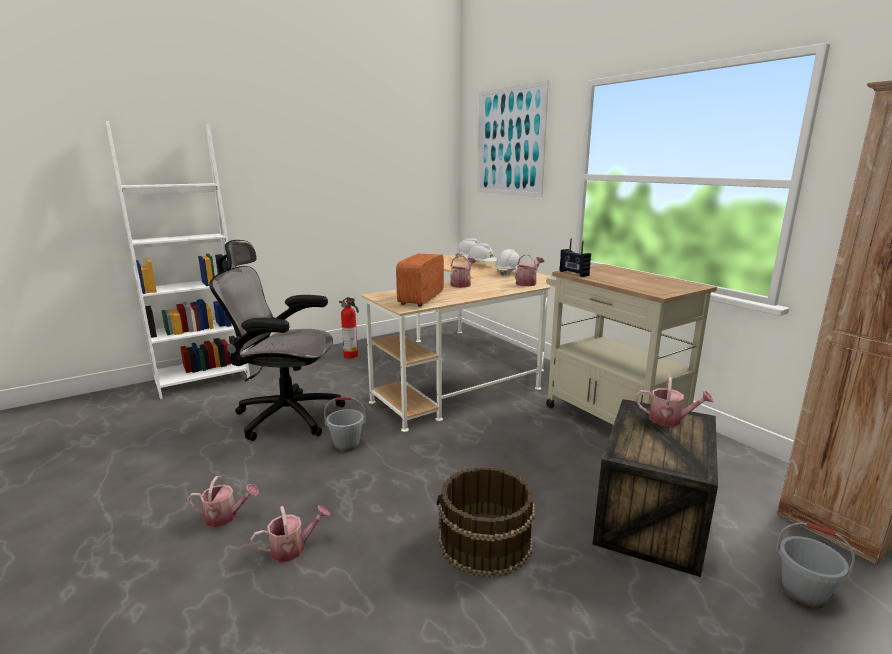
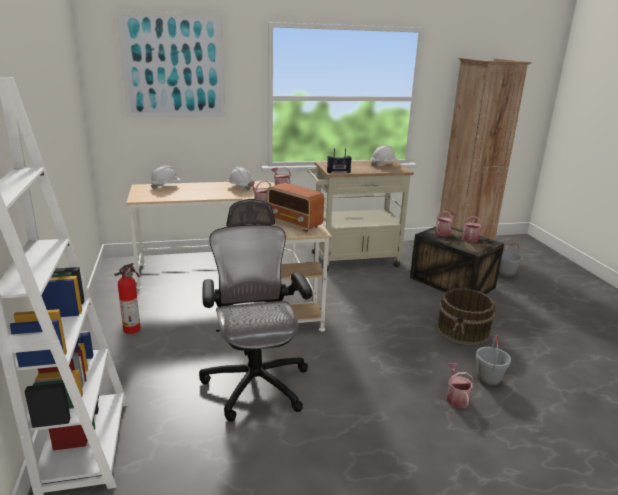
camera: 70 degrees left, 5 degrees up
(225, 517) = (412, 428): watering can -> watering can (470, 238)
(287, 417) = (255, 384): office chair -> office chair turned 135 degrees clockwise
(347, 445) = (330, 358): grey bucket -> grey bucket (488, 379)
(482, 265) = (198, 188): white hard hat -> white hard hat (383, 164)

